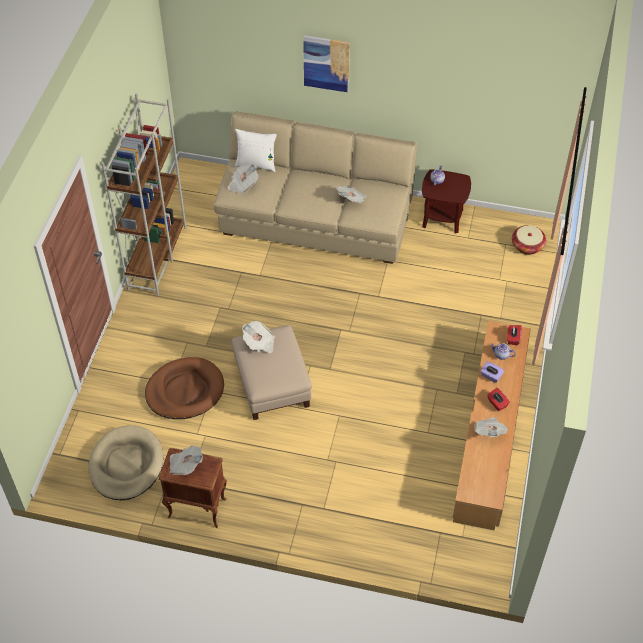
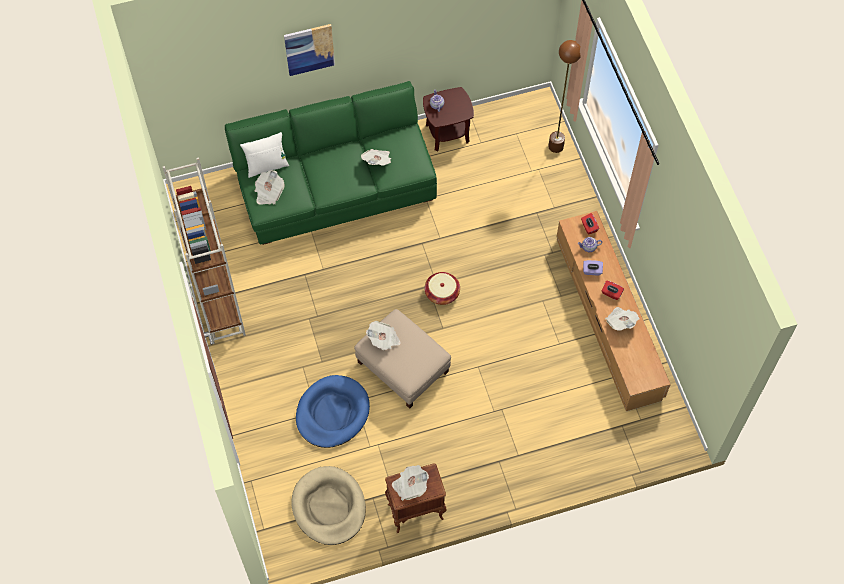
camera: 30 degrees left, 10 degrees up
(185, 391) = (332, 413): brown dog bed -> blue dog bed
(315, 217) = (335, 186): beige sofa -> green sofa
(527, 246) = (535, 126): basket -> basket (442, 293)
(536, 269) = (556, 146): none -> brown floor lamp

